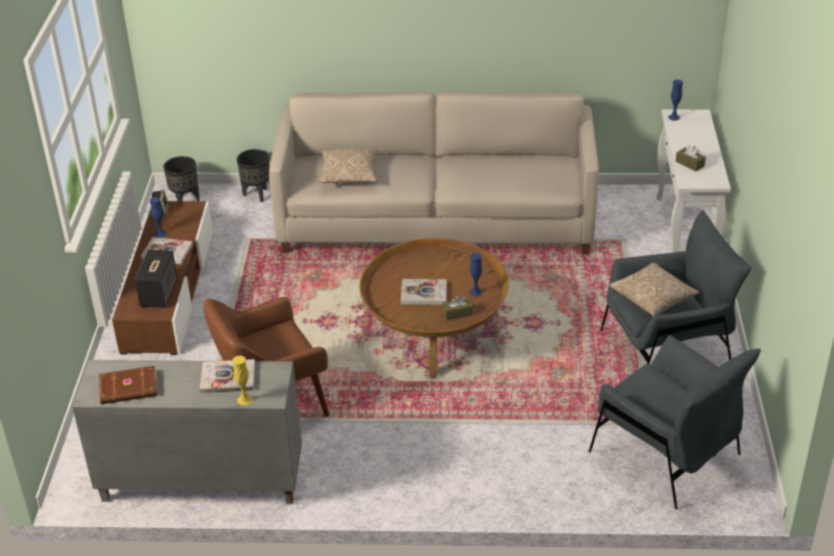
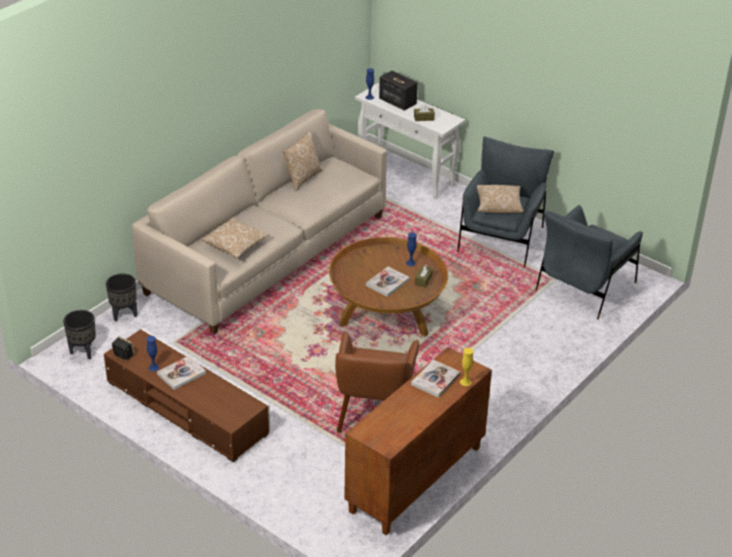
camera: 55 degrees left, 0 degrees up
(129, 388) = (399, 426): brown book -> none
(159, 293) = (228, 398): speaker -> speaker (397, 102)
(200, 482) = (416, 480): grey cabinet -> brown cabinet
(505, 158) = (302, 178): none -> pillow
(665, 454) = (585, 287): grey armchair -> grey armchair turned 135 degrees clockwise

